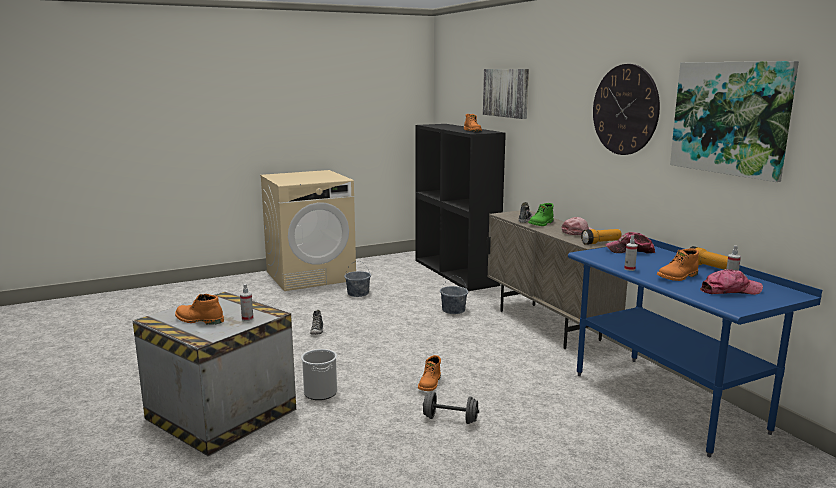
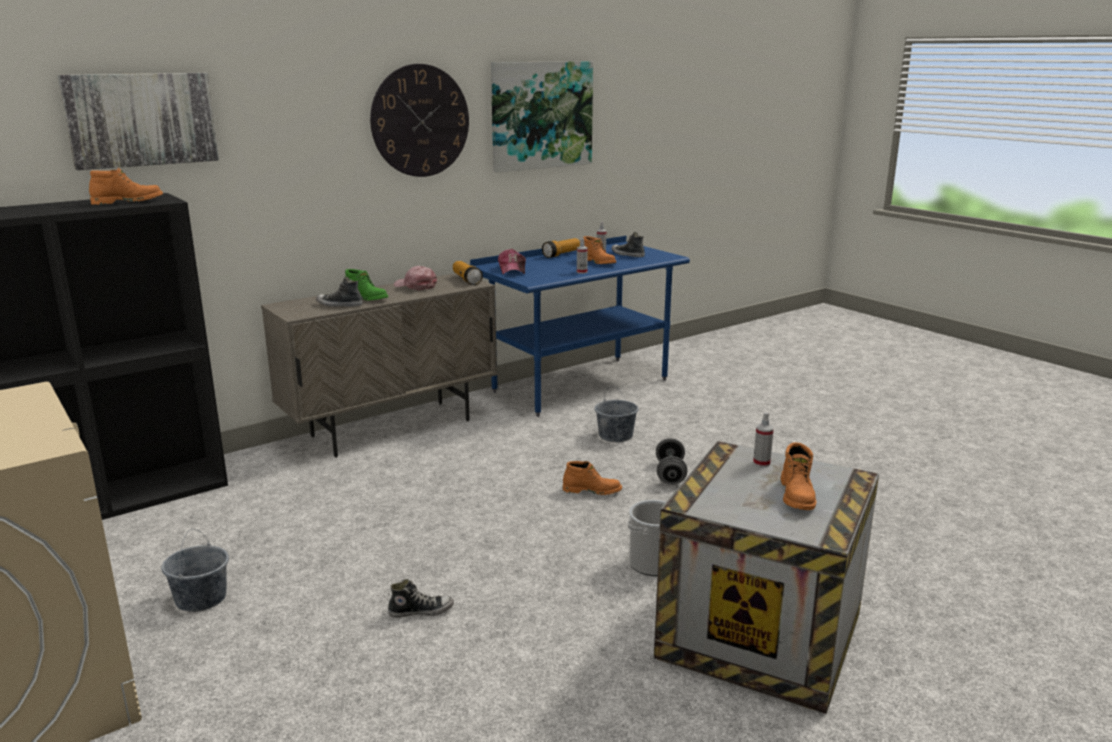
camera: 100 degrees left, 5 degrees up
(453, 310) = (323, 492): grey bucket -> grey bucket (616, 436)
(730, 291) = (627, 255): cap -> shoe

